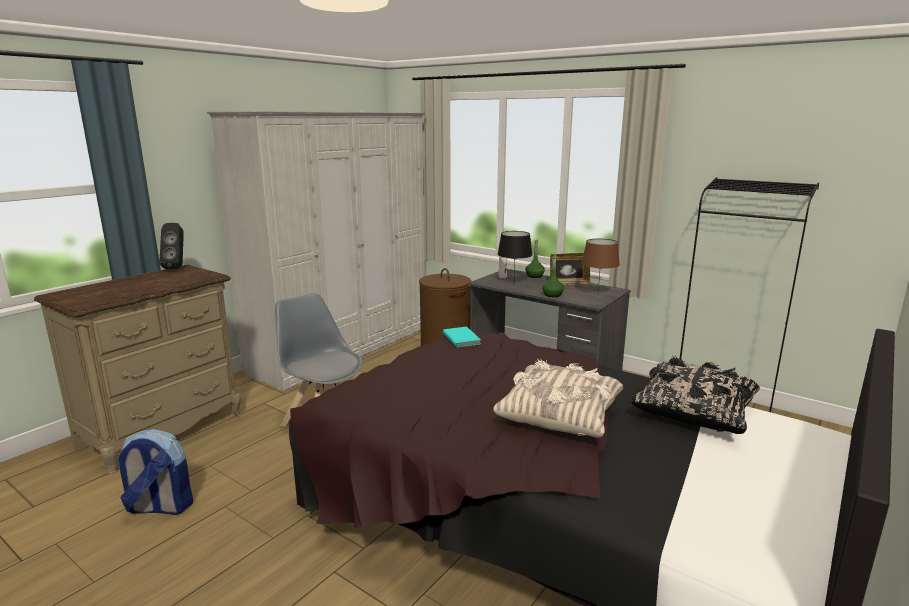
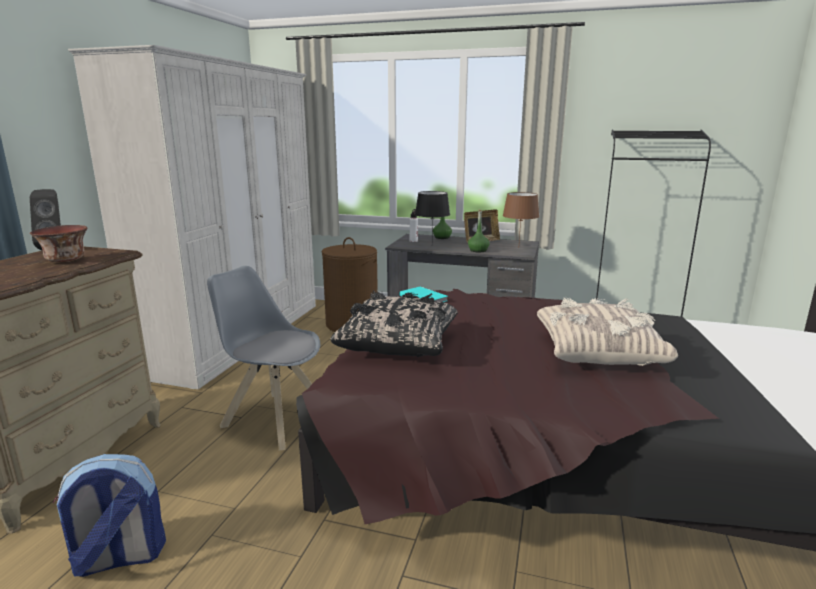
camera: 20 degrees left, 0 degrees up
(173, 280) = (66, 260): none -> bowl
(694, 414) = (694, 333): black pillow -> black pillow (398, 346)

